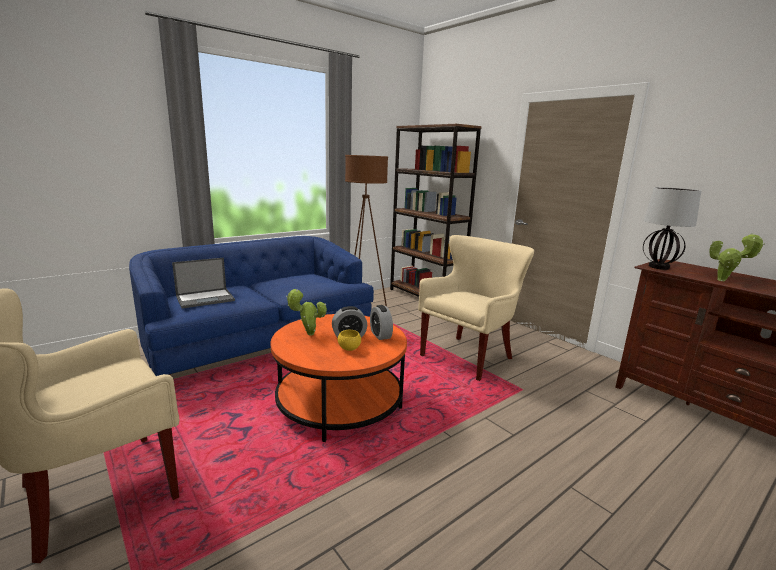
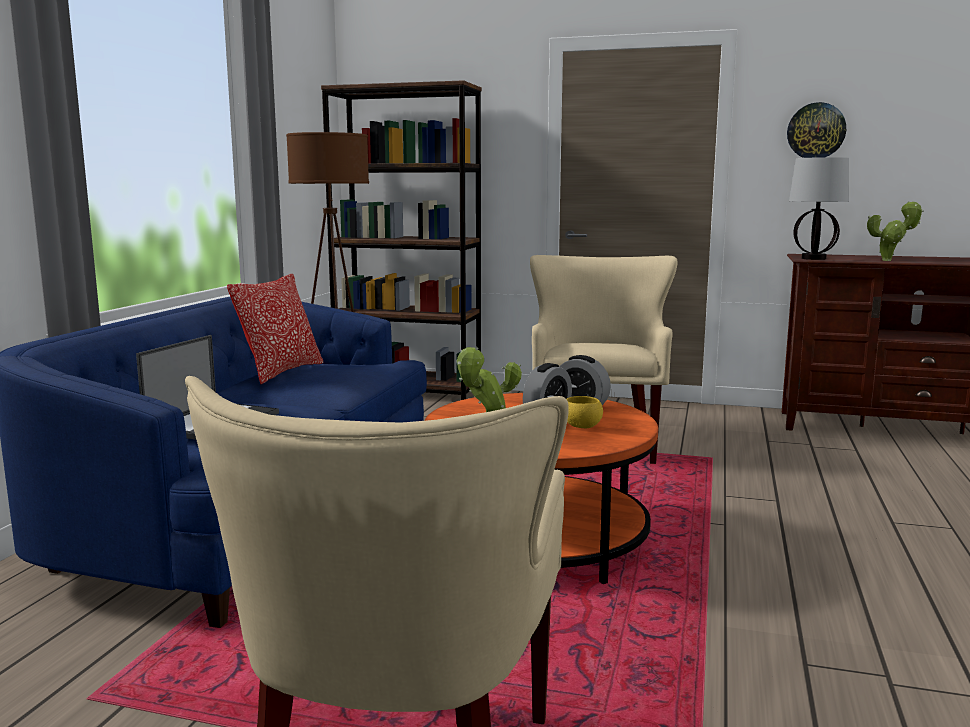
camera: 35 degrees left, 5 degrees down
(291, 278) = (281, 372): none -> pillow
(702, 164) = (816, 131): none -> wall clock

